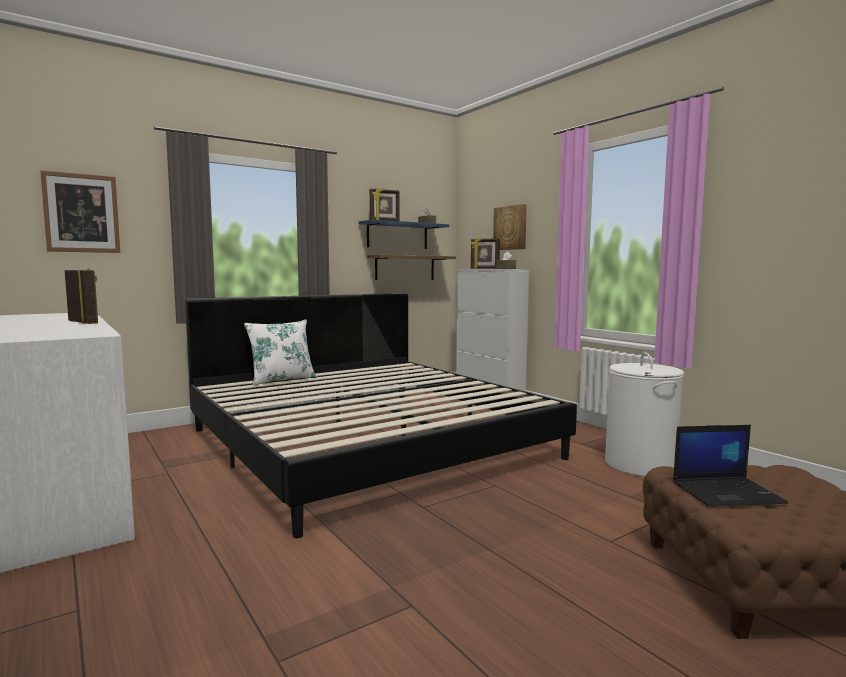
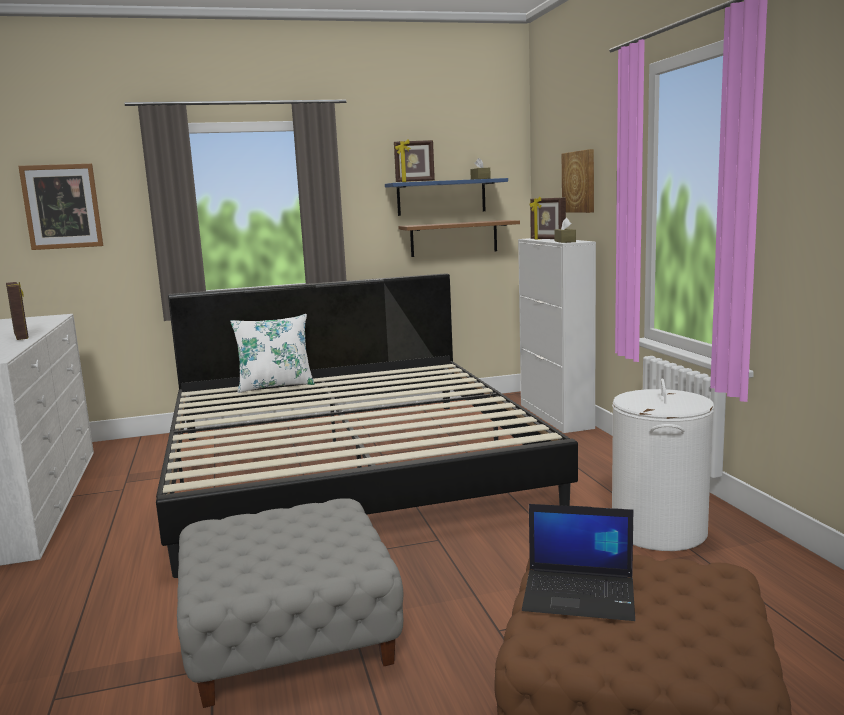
camera: 20 degrees right, 5 degrees up
(450, 567) = (288, 633): none -> grey ottoman

